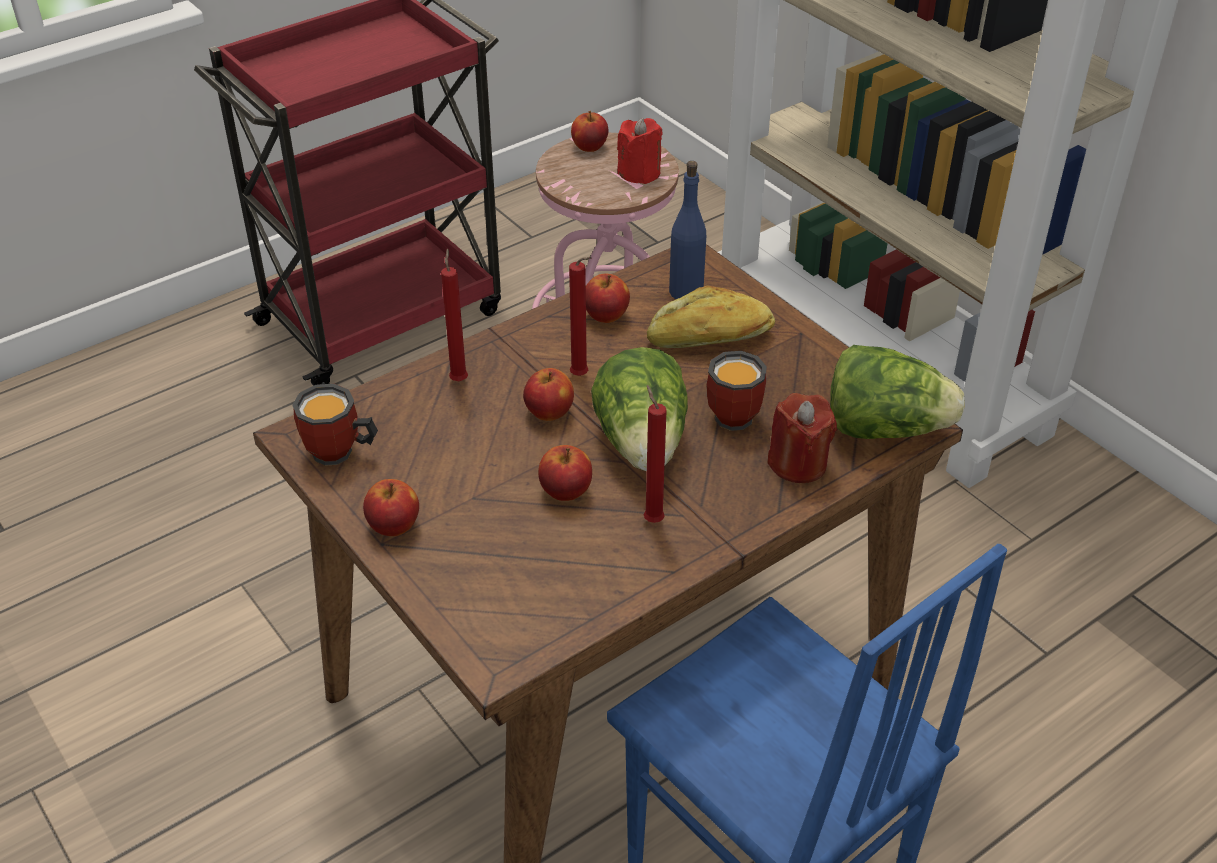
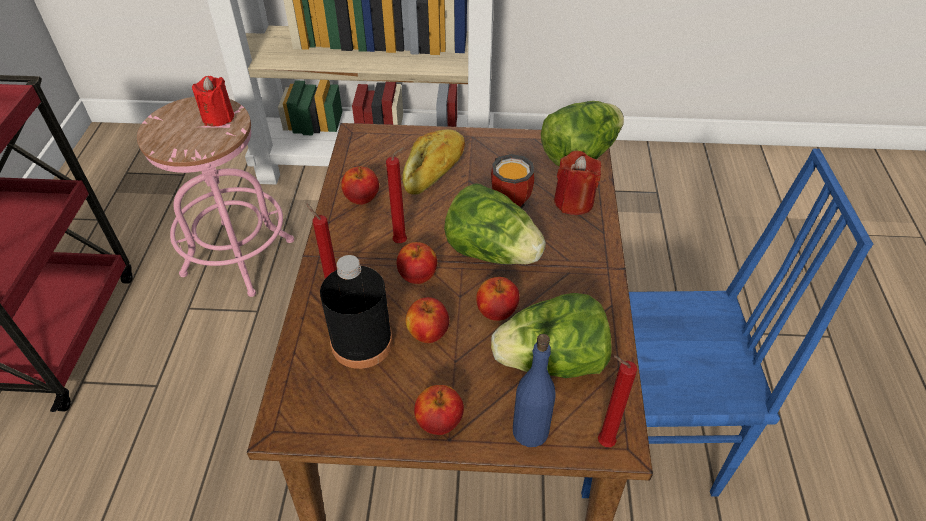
camera: 50 degrees left, 5 degrees up
(339, 455) = (333, 411): mug -> none
(429, 426) = (362, 342): none -> black bottle
(544, 564) = (551, 362): none -> lettuce
(589, 147) = (164, 121): apple -> apple (428, 333)
(652, 519) = (559, 287): red candle -> red candle (602, 442)
(686, 291) = (383, 154): blue bottle -> blue bottle (530, 430)

